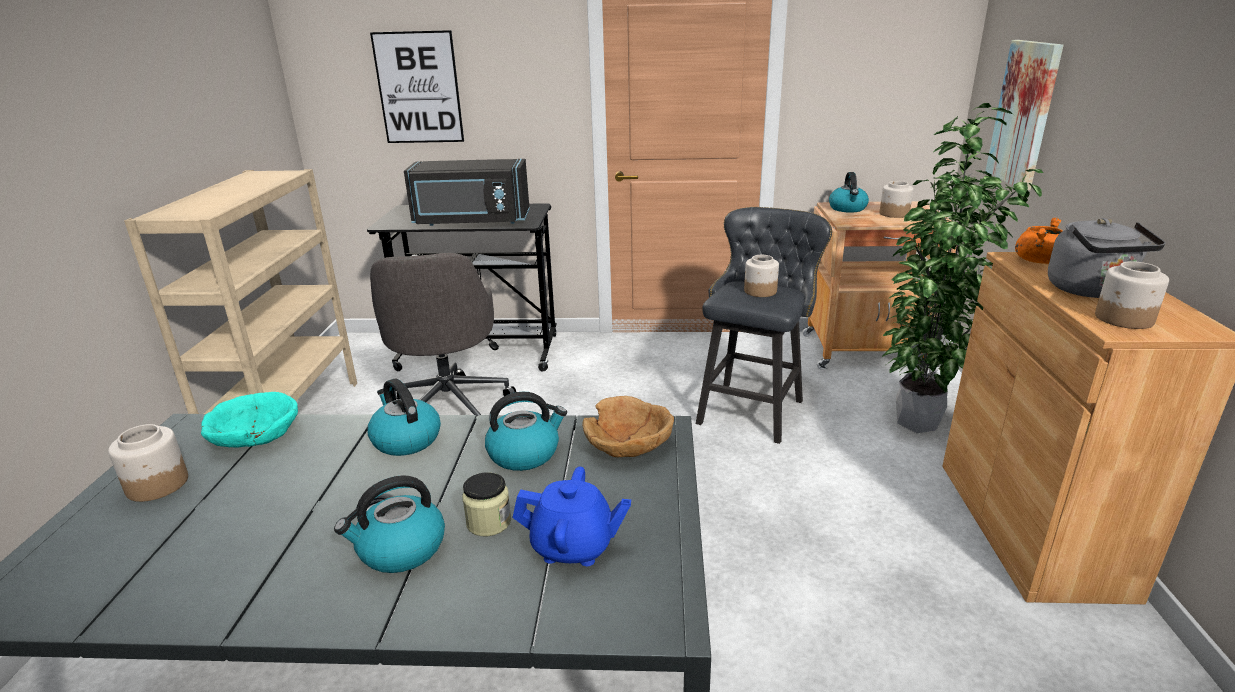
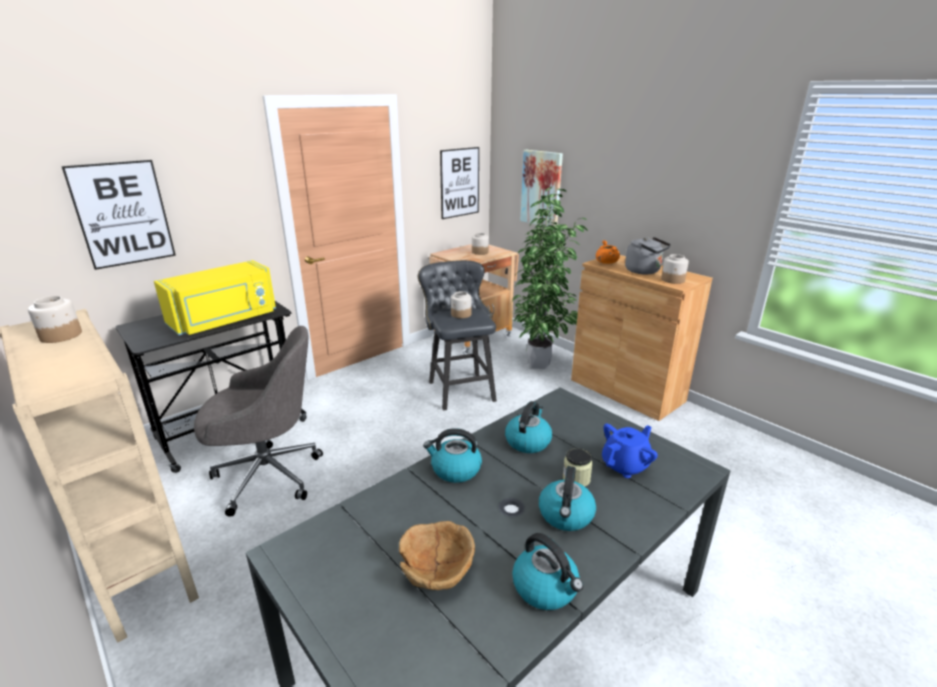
camera: 45 degrees left, 0 degrees up
(156, 485) = (351, 590): jar -> jar (60, 336)
(254, 438) = (356, 525): turquoise bowl -> none
(450, 409) = (269, 476): grey office chair -> grey office chair turned 45 degrees counterclockwise
(471, 221) = (225, 320): black microwave -> yellow microwave
(629, 445) = (562, 412): brown bowl -> brown bowl (437, 567)
(848, 208) = (453, 254): kettle -> kettle (546, 587)
(899, 96) = (459, 182): none -> picture

